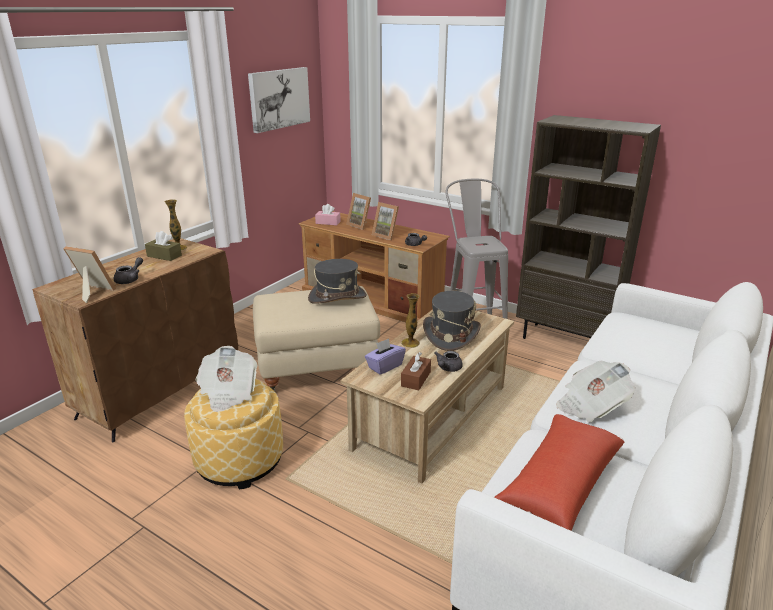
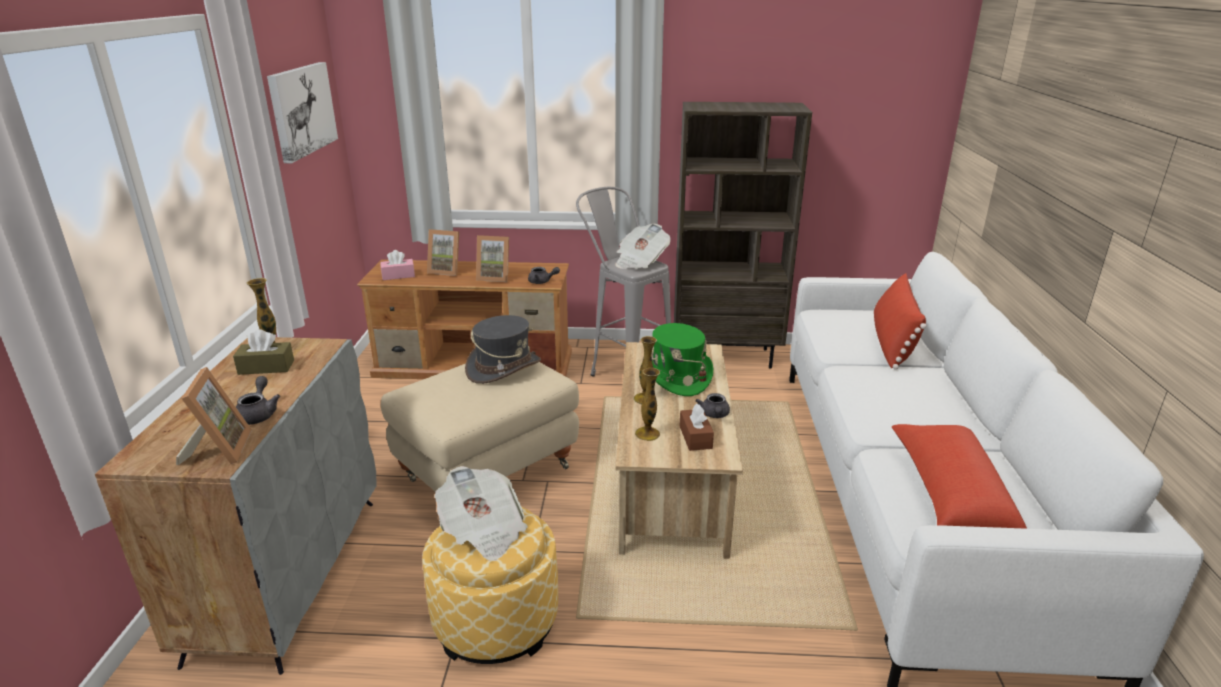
camera: 30 degrees left, 0 degrees up
(91, 292) = (219, 449): picture frame -> picture frame turned 90 degrees clockwise
(161, 391) = (288, 574): brown cabinet -> grey cabinet
(385, 366) = (647, 434): purple tissue box -> vase
(451, 334) = (676, 377): grey hat -> green hat
(591, 406) = (889, 409): newspaper -> newspaper (640, 262)
(663, 355) = (892, 342): none -> red pillow

